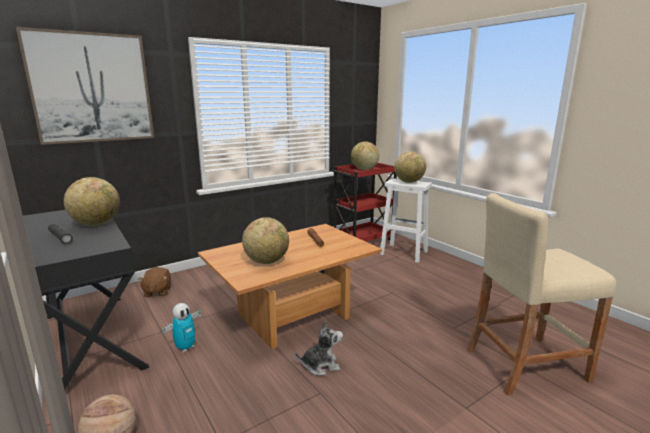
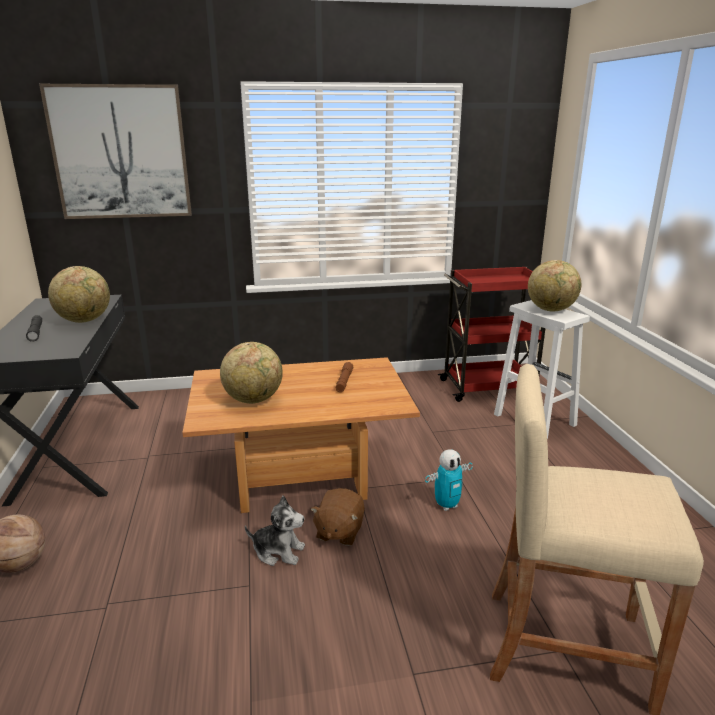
camera: 25 degrees right, 5 degrees up
(157, 292) = (179, 407): brown plush toy -> brown plush toy (339, 531)
(185, 347) = (156, 483): toy robot -> toy robot (447, 505)
(364, 170) = (499, 279): globe -> none

